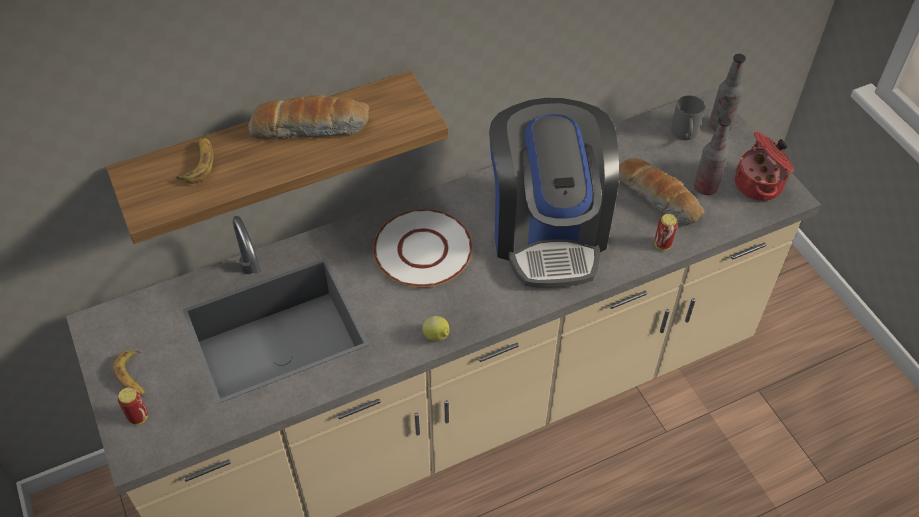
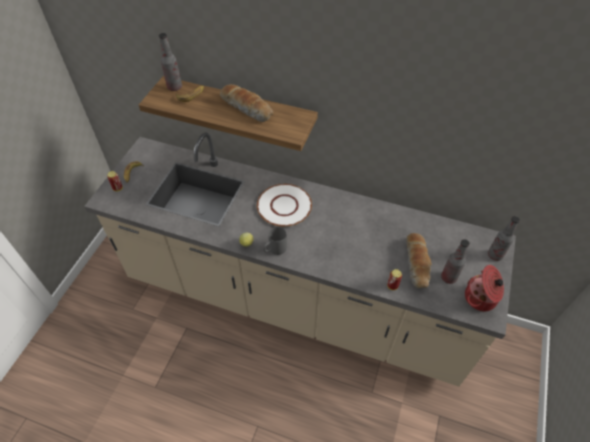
camera: 45 degrees right, 0 degrees up
(153, 170) = (174, 87): none -> bottle
(548, 230) = (346, 238): coffee machine -> none
(684, 135) = (468, 246): grey mug -> grey mug (274, 250)

